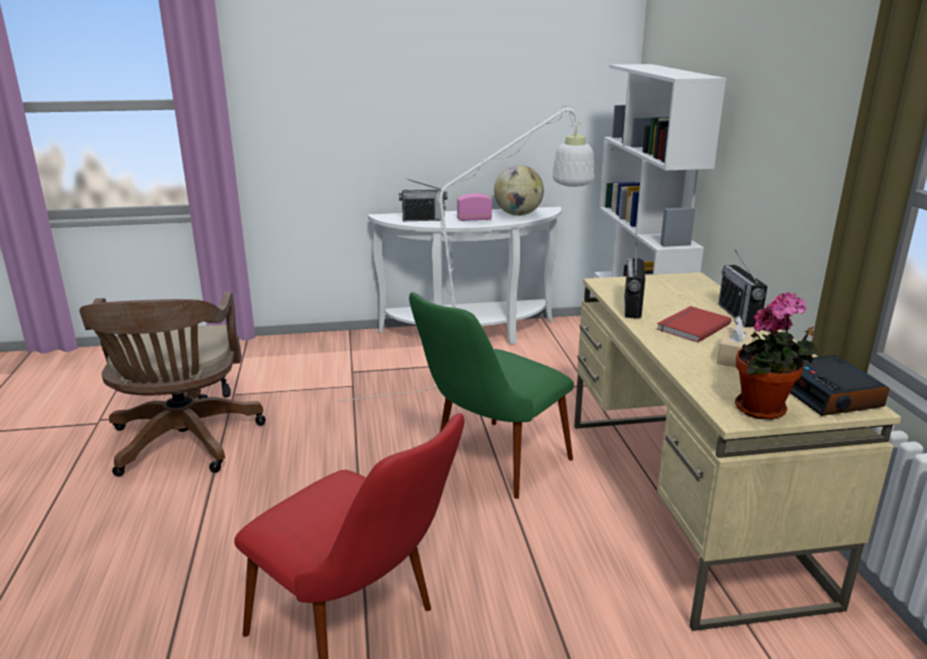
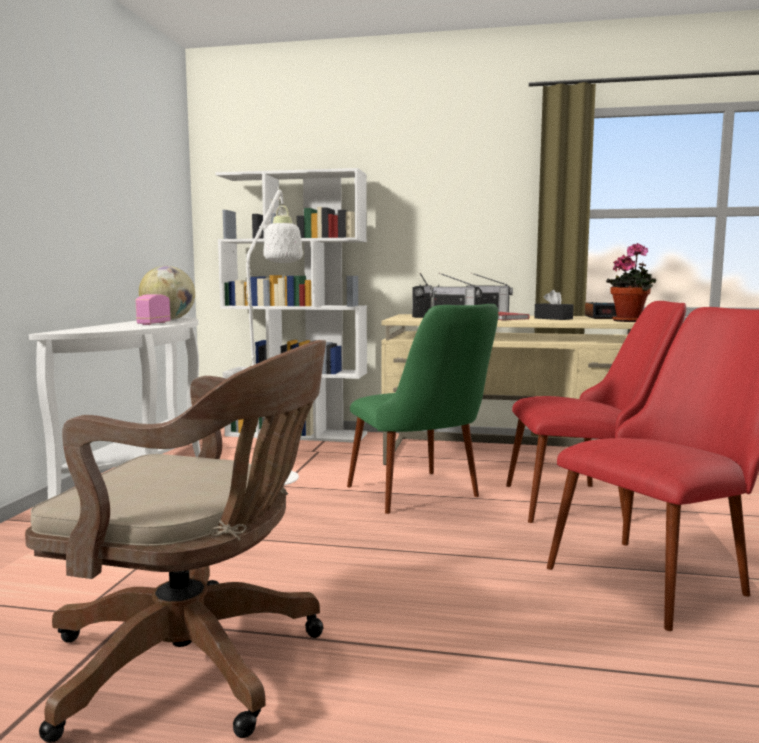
camera: 70 degrees left, 15 degrees down
(423, 219) = (111, 328): radio -> radio (422, 316)
(548, 576) = (586, 502): none -> red chair
(735, 356) = (553, 318): beige tissue box -> black tissue box

